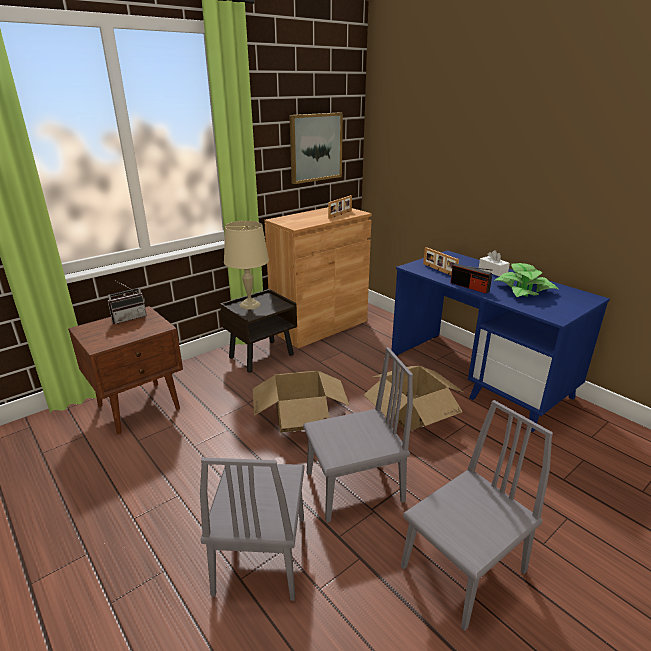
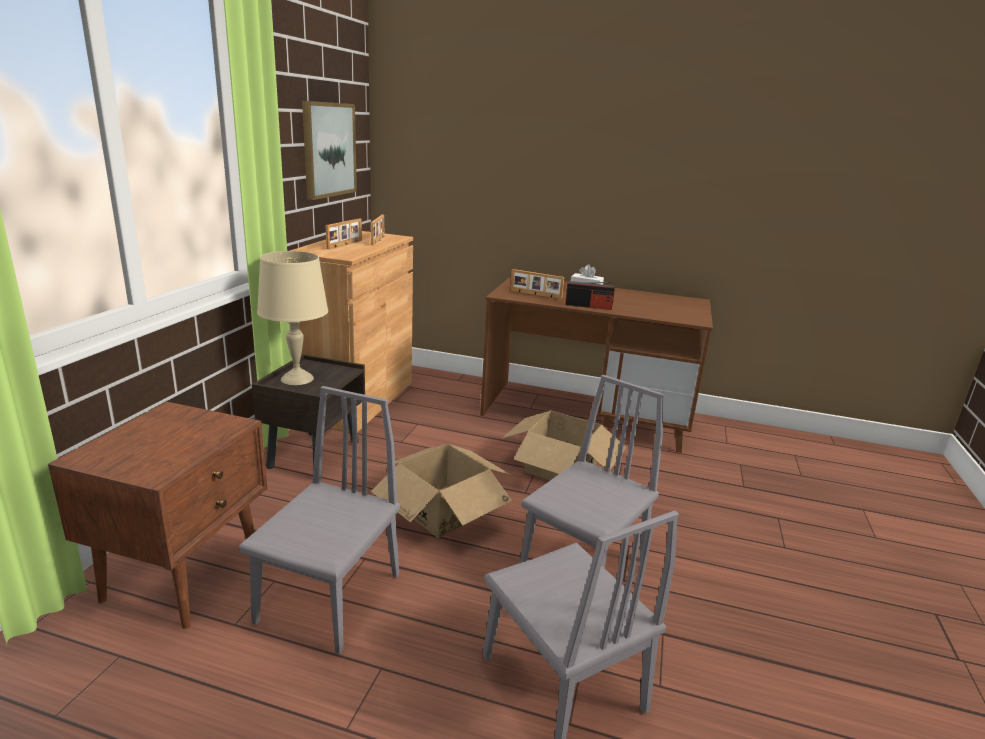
camera: 35 degrees left, 5 degrees down
(129, 318) = (154, 424): radio -> none
(312, 216) = (345, 244): none -> picture frame
(463, 569) = (754, 598): grey chair -> grey chair (329, 598)
(479, 377) = (587, 414): blue desk -> brown desk
(524, 289) = (637, 301): potted plant -> none

